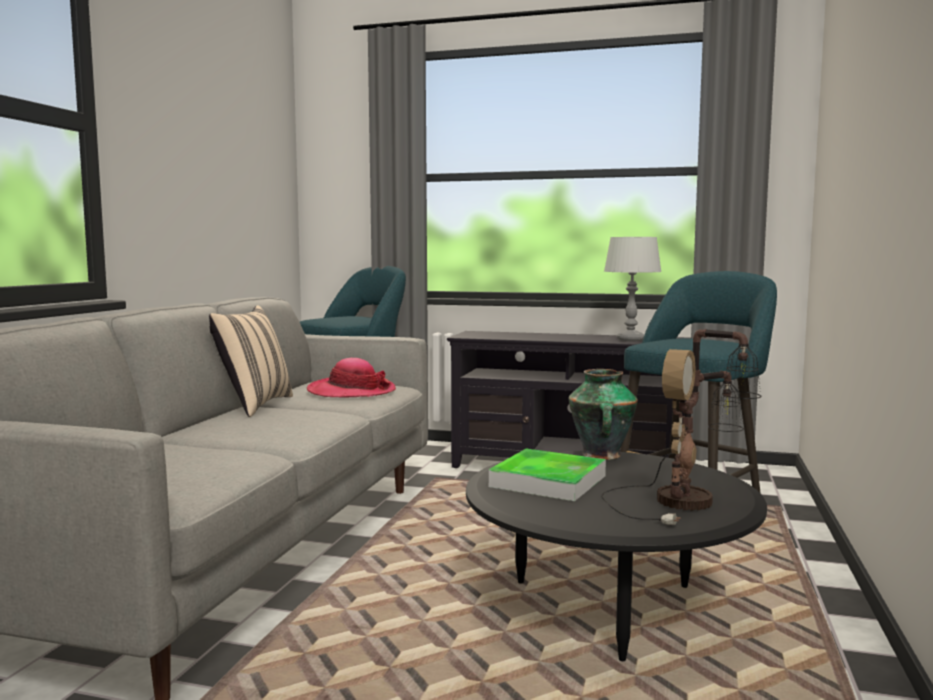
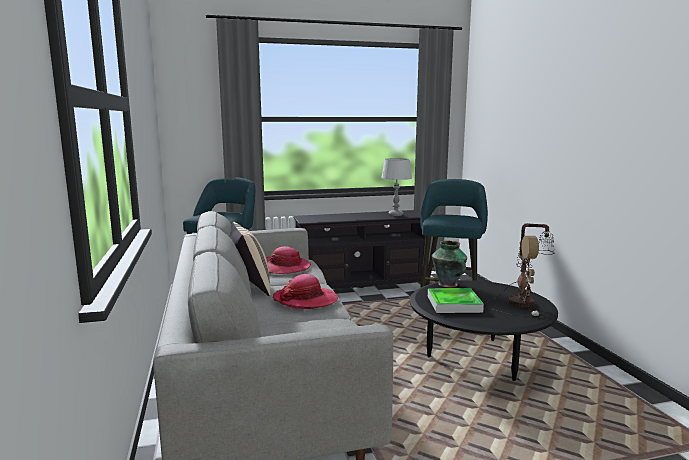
camera: 30 degrees left, 5 degrees up
(281, 427) = (305, 300): none -> hat

